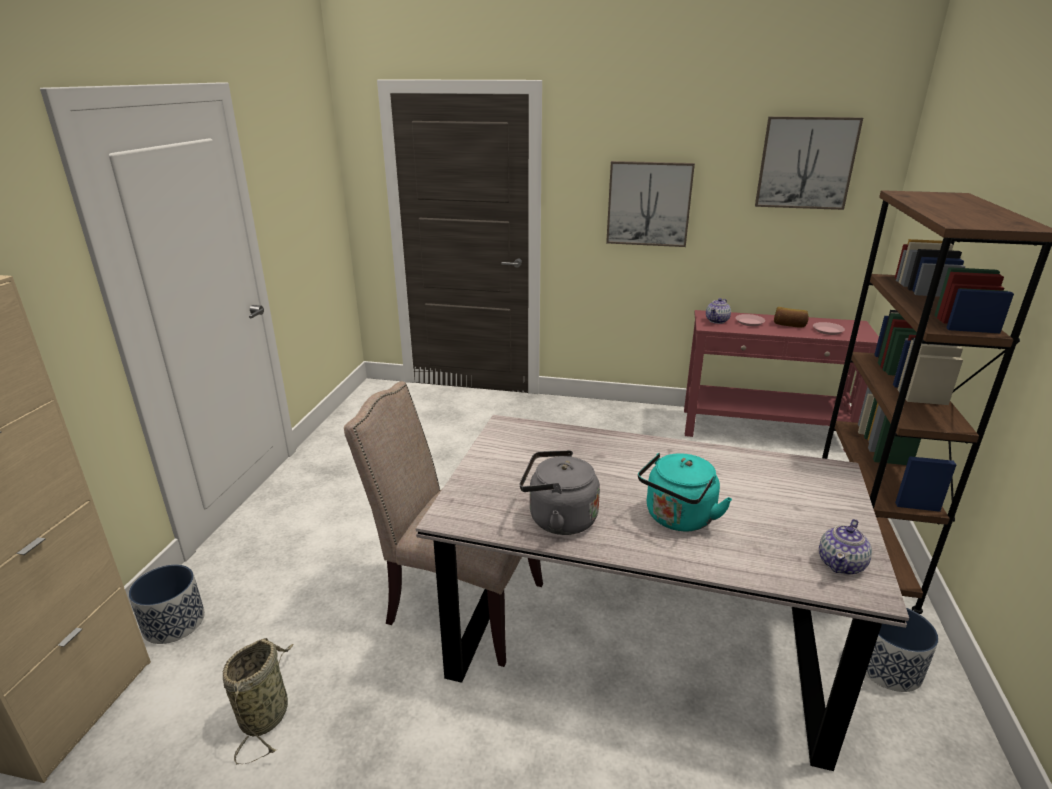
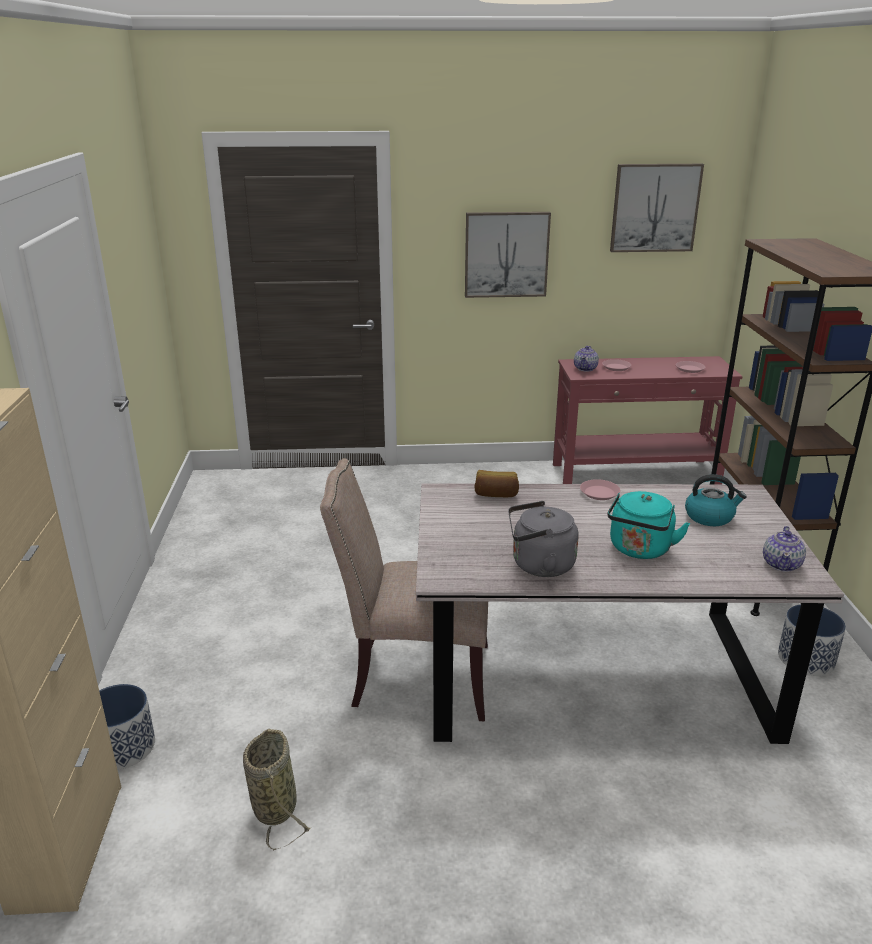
camera: 15 degrees left, 0 degrees up
(666, 448) = (599, 493): none -> pink plate
(778, 492) = (710, 517): none -> kettle
(789, 325) = (653, 367): bread -> bread (496, 494)

